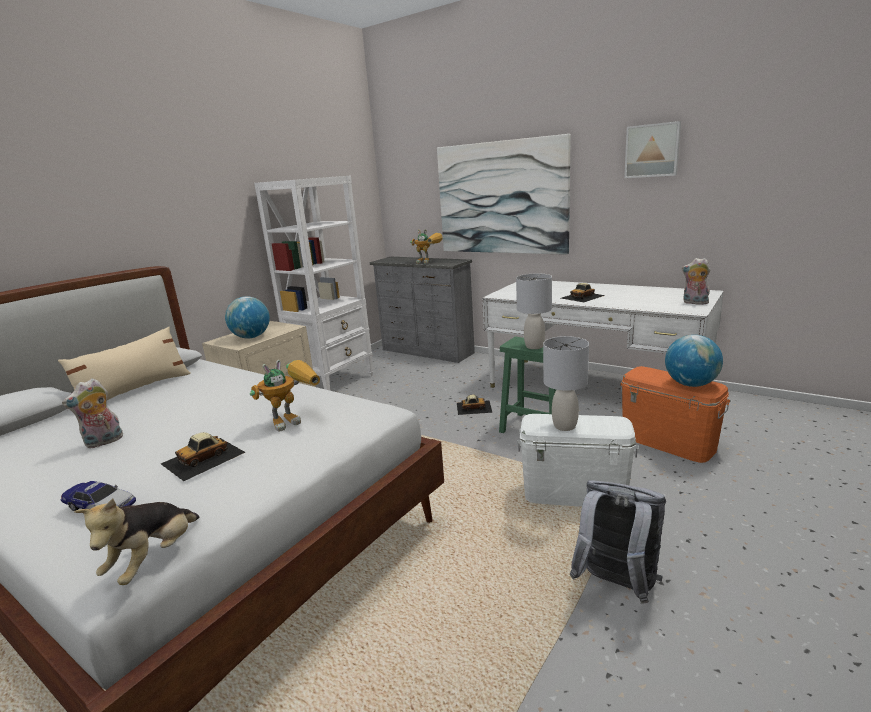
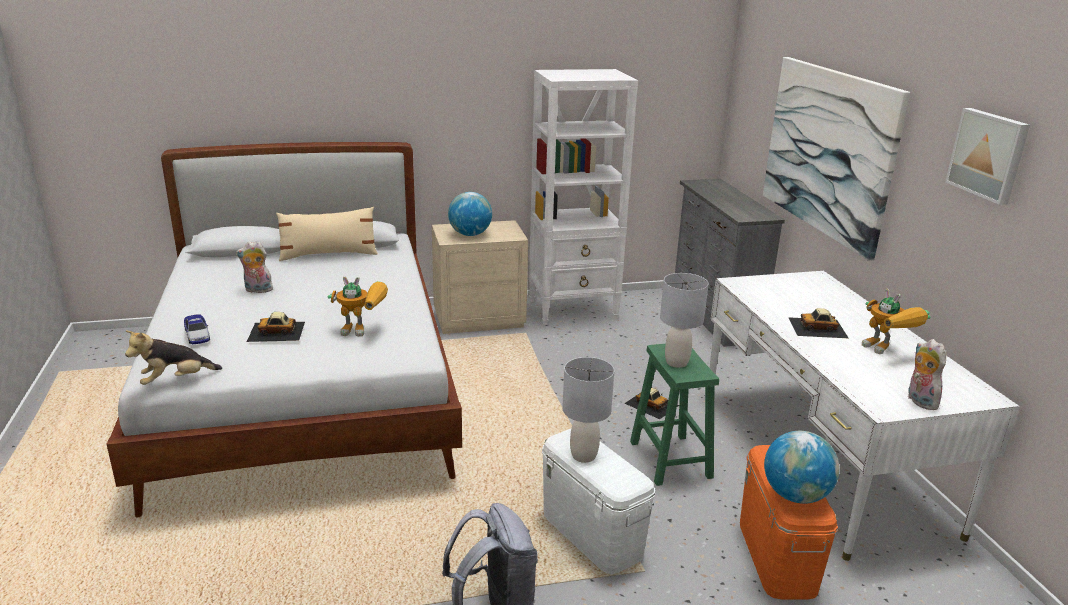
camera: 40 degrees right, 5 degrees up
(429, 262) = (732, 205): toy robot -> toy robot (887, 351)

